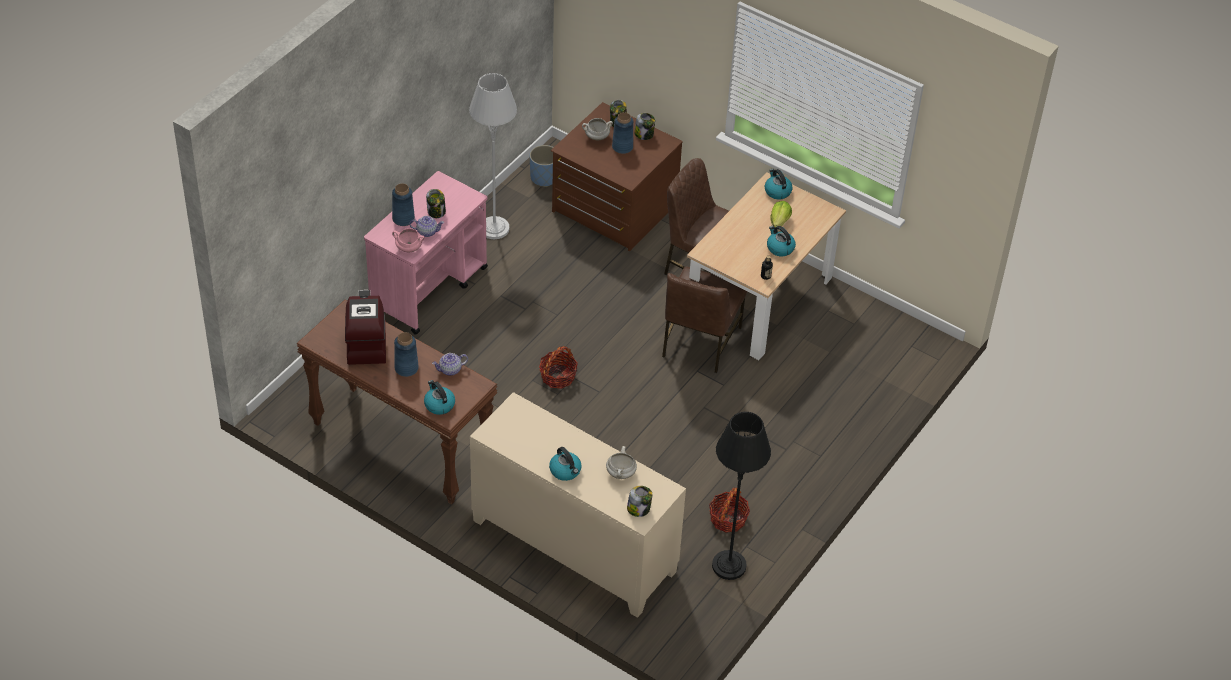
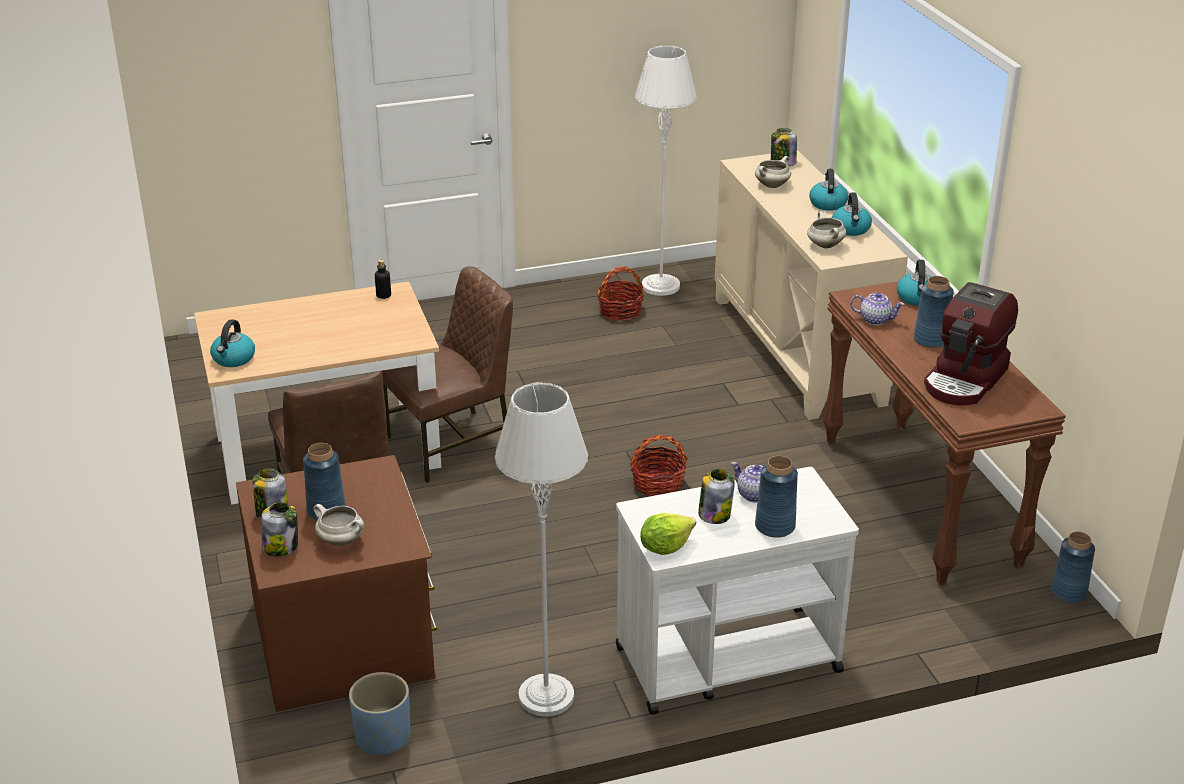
camera: 140 degrees left, 15 degrees down
(280, 419) = (1068, 592): none -> blue vase
(408, 248) = (802, 486): pink cooking pot -> none
(429, 288) = (726, 659): pink cart -> white cart
(530, 419) = (824, 245): none -> white cooking pot
(729, 566) = (660, 286): black floor lamp -> white floor lamp
(779, 221) = (283, 332): lettuce -> lettuce (665, 547)
(780, 248) = (326, 310): kettle -> kettle (851, 229)

